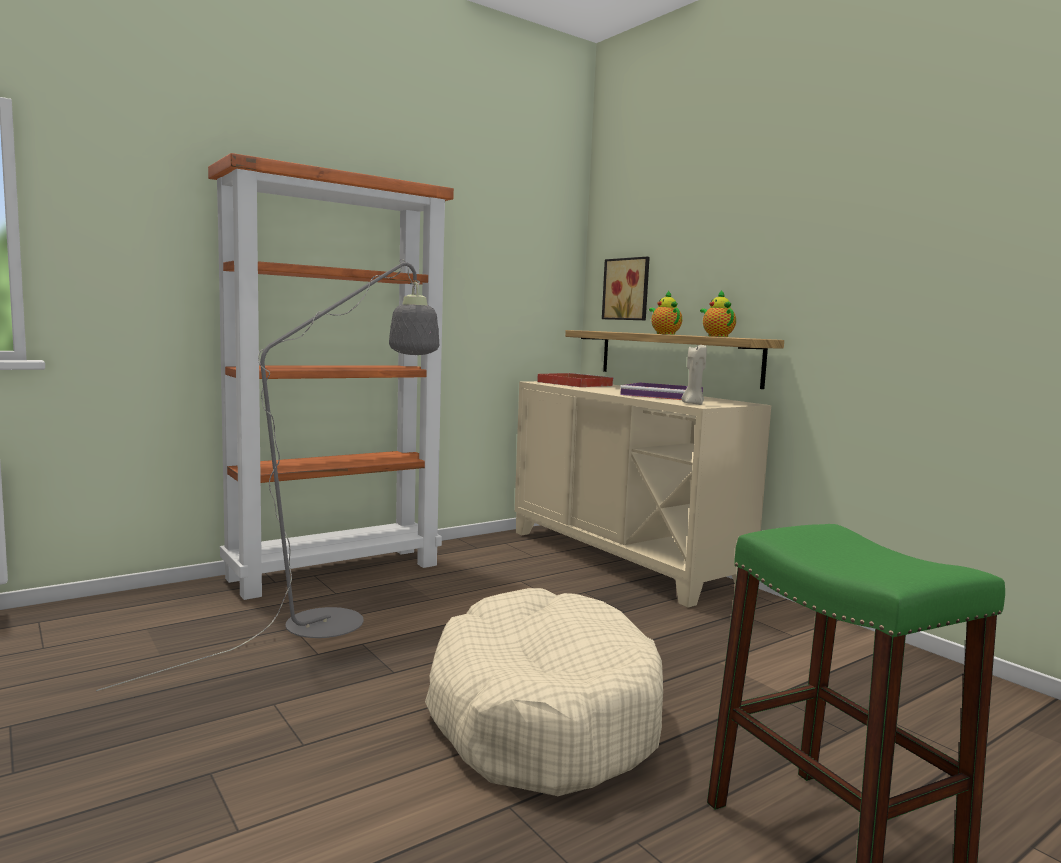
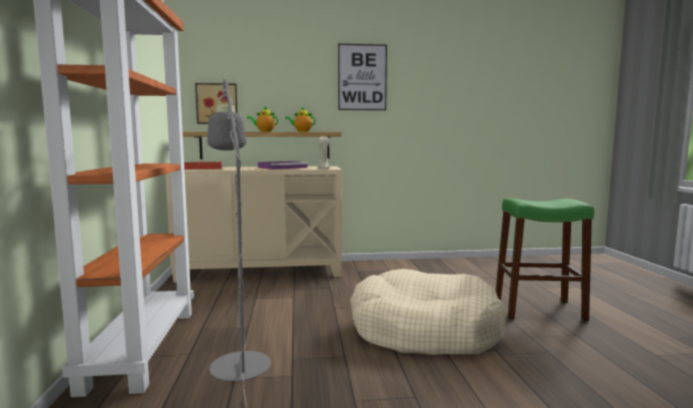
camera: 60 degrees left, 0 degrees up
(837, 227) = (362, 77): none -> picture

